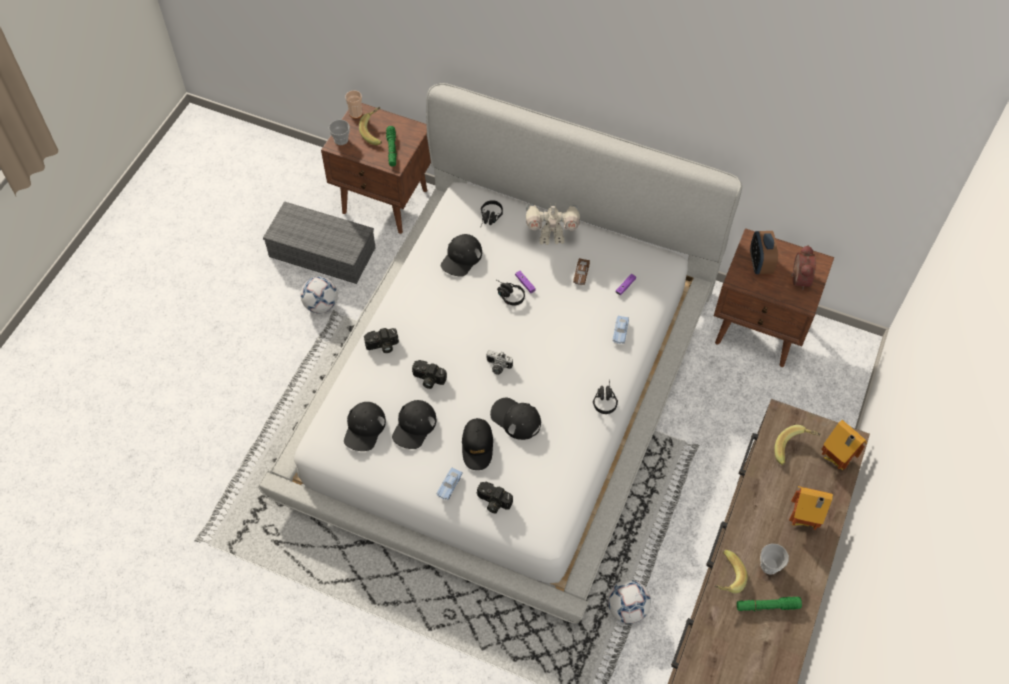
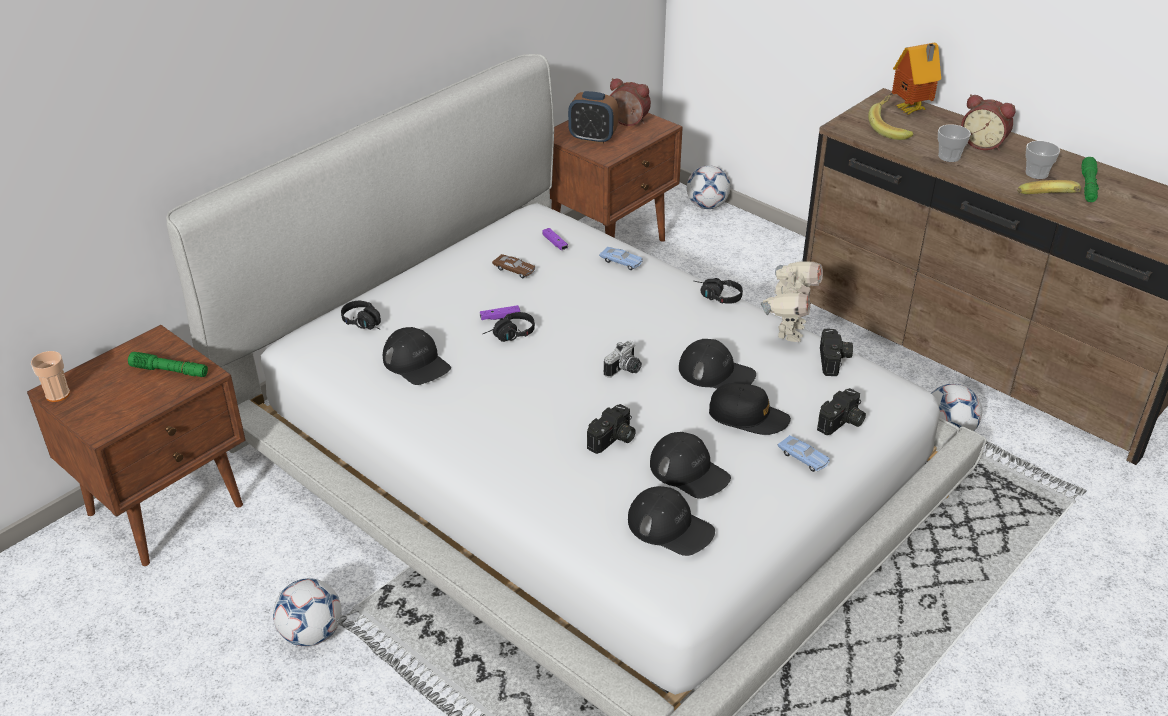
camera: 70 degrees left, 20 degrees down
(324, 252) = (206, 606): grey storage box -> none
(341, 140) = (96, 421): cup -> cup (949, 157)
(375, 132) = (118, 381): banana -> none
(382, 346) = (526, 476): camera -> camera (835, 361)
(515, 419) = (716, 373): black cap -> black cap turned 120 degrees counterclockwise
(551, 237) = (437, 280): toy robot -> toy robot (788, 331)
(802, 521) = (983, 144): toy house -> alarm clock
(850, 383) = (707, 206): none -> football

